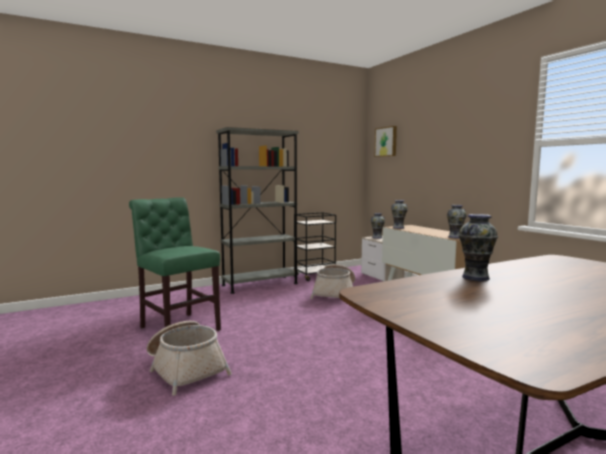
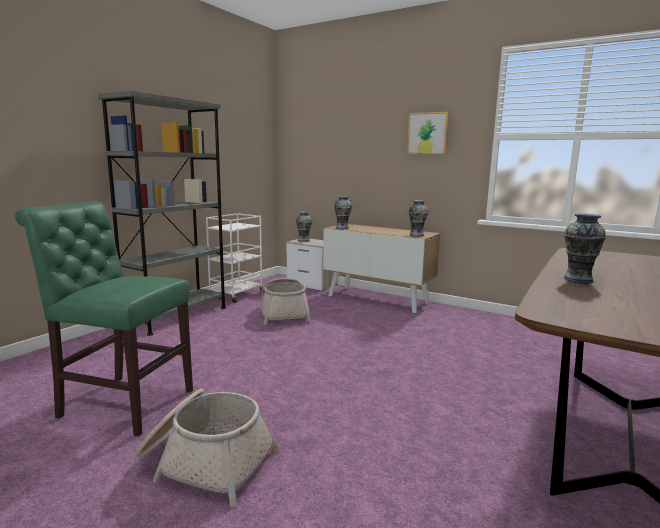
camera: 30 degrees left, 5 degrees up
(315, 276) = (237, 295): black cart -> white cart
(386, 142) = (307, 125): picture -> picture (428, 133)

